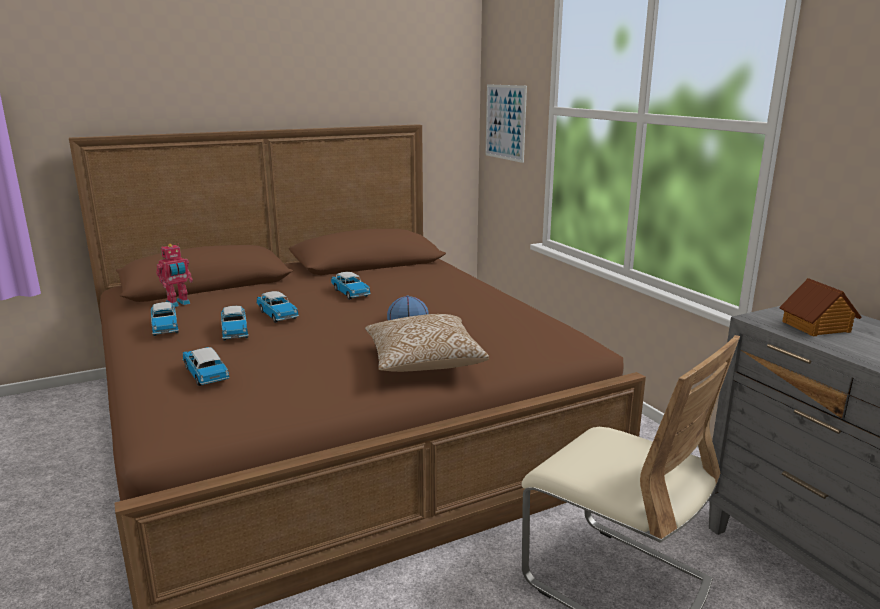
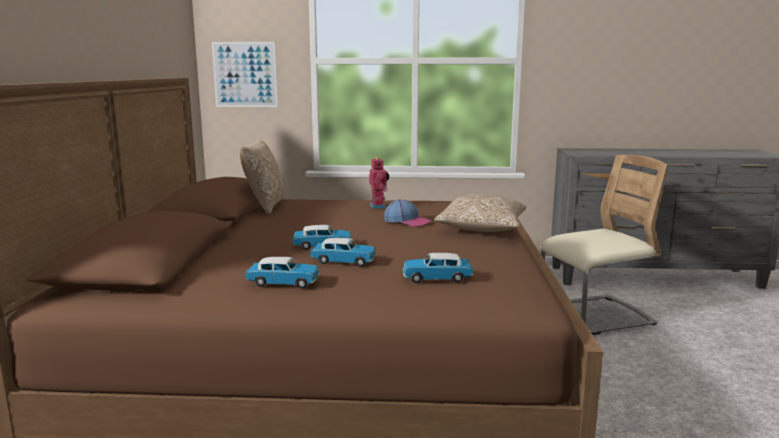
camera: 60 degrees left, 5 degrees down
(178, 304) = (214, 273): toy robot -> toy robot (379, 206)
(350, 293) = (306, 223): toy car -> none
(397, 268) = (265, 207): none -> pillow
(816, 327) = (597, 153): toy house -> none

